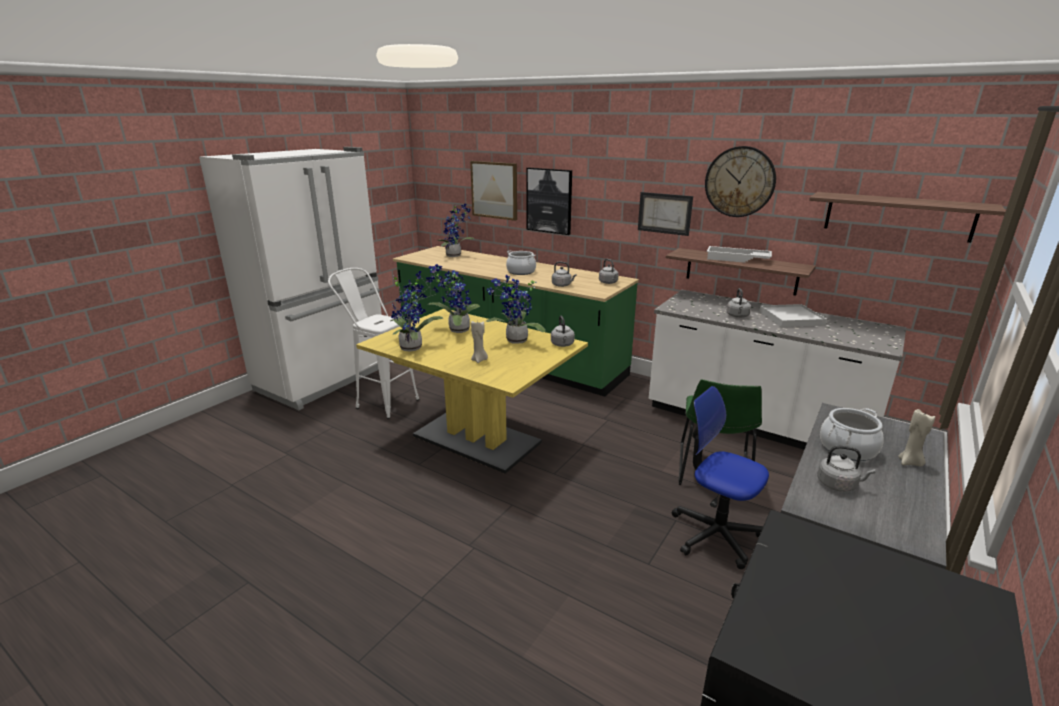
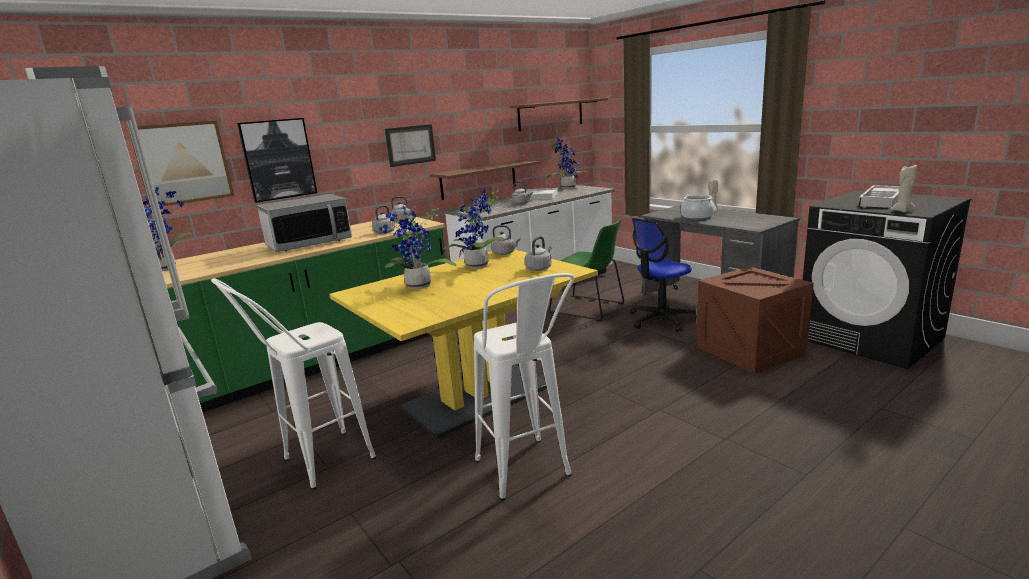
camera: 70 degrees left, 5 degrees down
(364, 485) = (528, 477): none -> white stool
(413, 347) = (448, 305): potted plant -> potted plant (567, 188)
(479, 360) = (515, 279): beige candle -> beige candle (902, 210)
(521, 272) = (309, 243): cooking pot -> microwave
(657, 628) = (750, 350): none -> crate
(737, 259) = (485, 167): white tray -> white tray (882, 201)
(739, 182) = (462, 106): wall clock -> none
(838, 485) = (735, 222): grey kettle -> grey kettle (539, 268)

